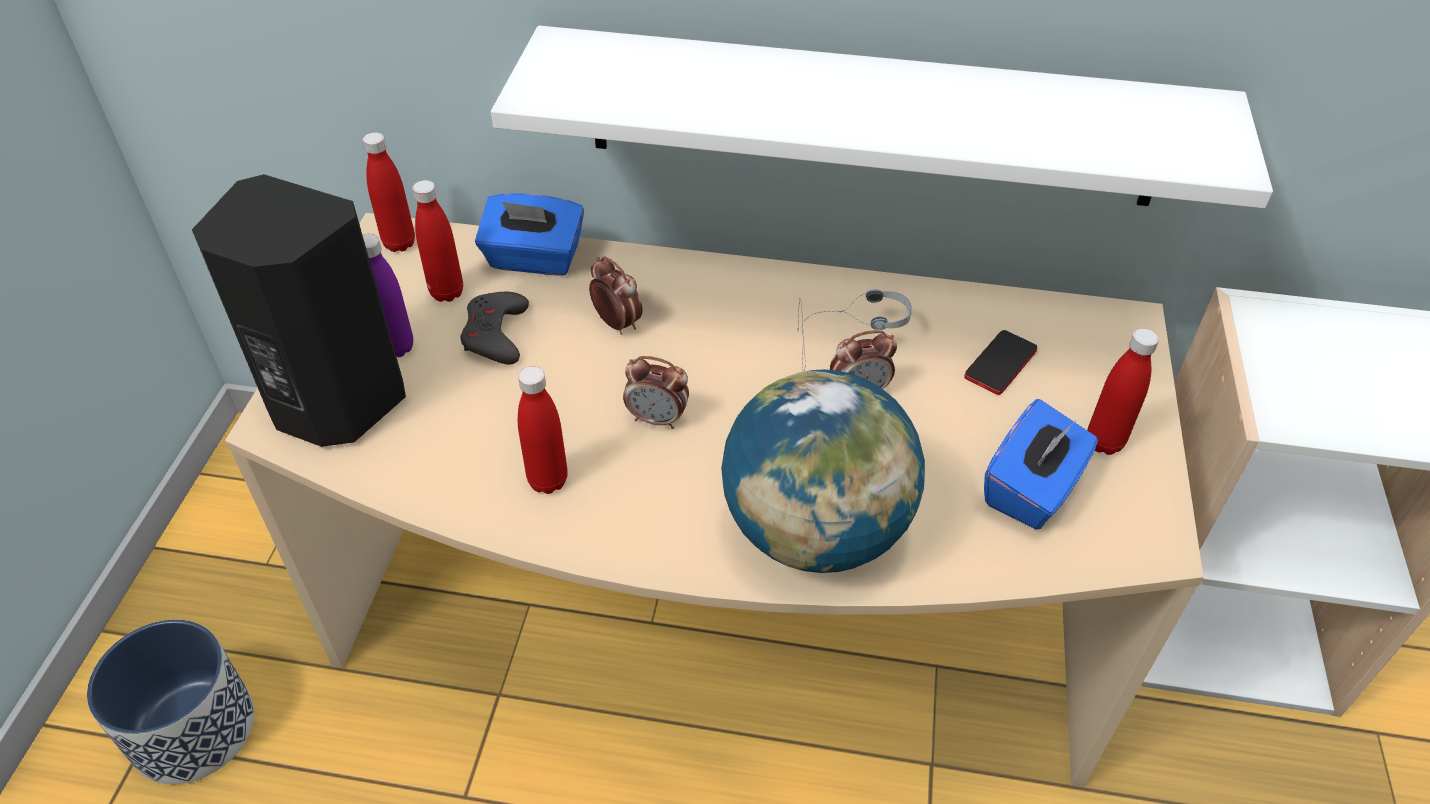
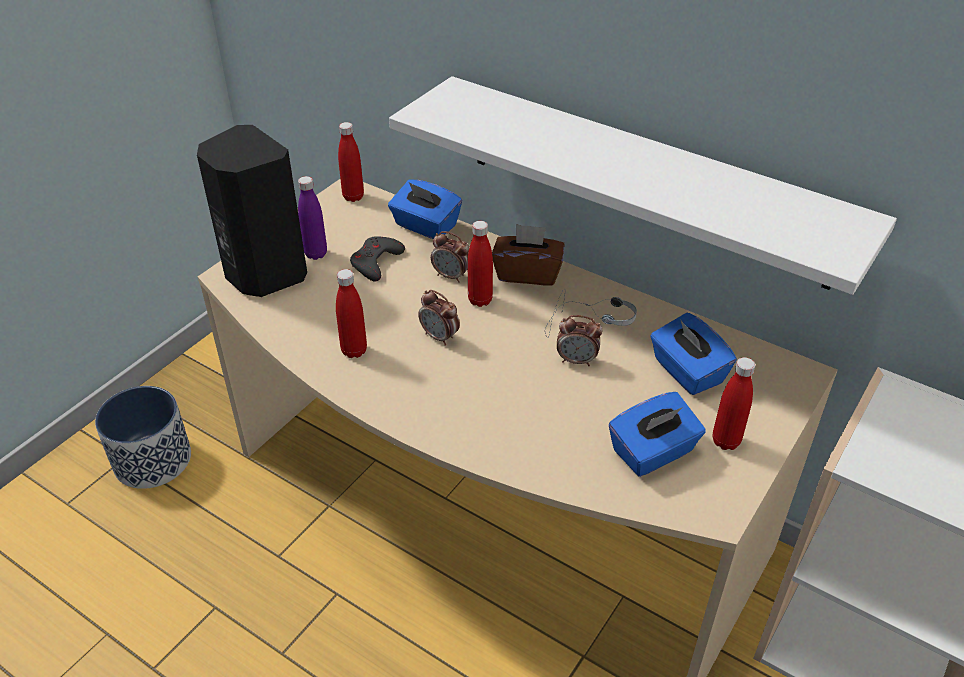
camera: 25 degrees right, 5 degrees down
(447, 292) = (363, 231): red bottle -> red bottle (480, 300)
(617, 323) = (451, 276): alarm clock -> alarm clock turned 135 degrees clockwise
(718, 288) = (527, 273): none -> brown tissue box
(815, 531) = (493, 429): globe -> none
(1000, 363) = (687, 372): phone -> blue tissue box

